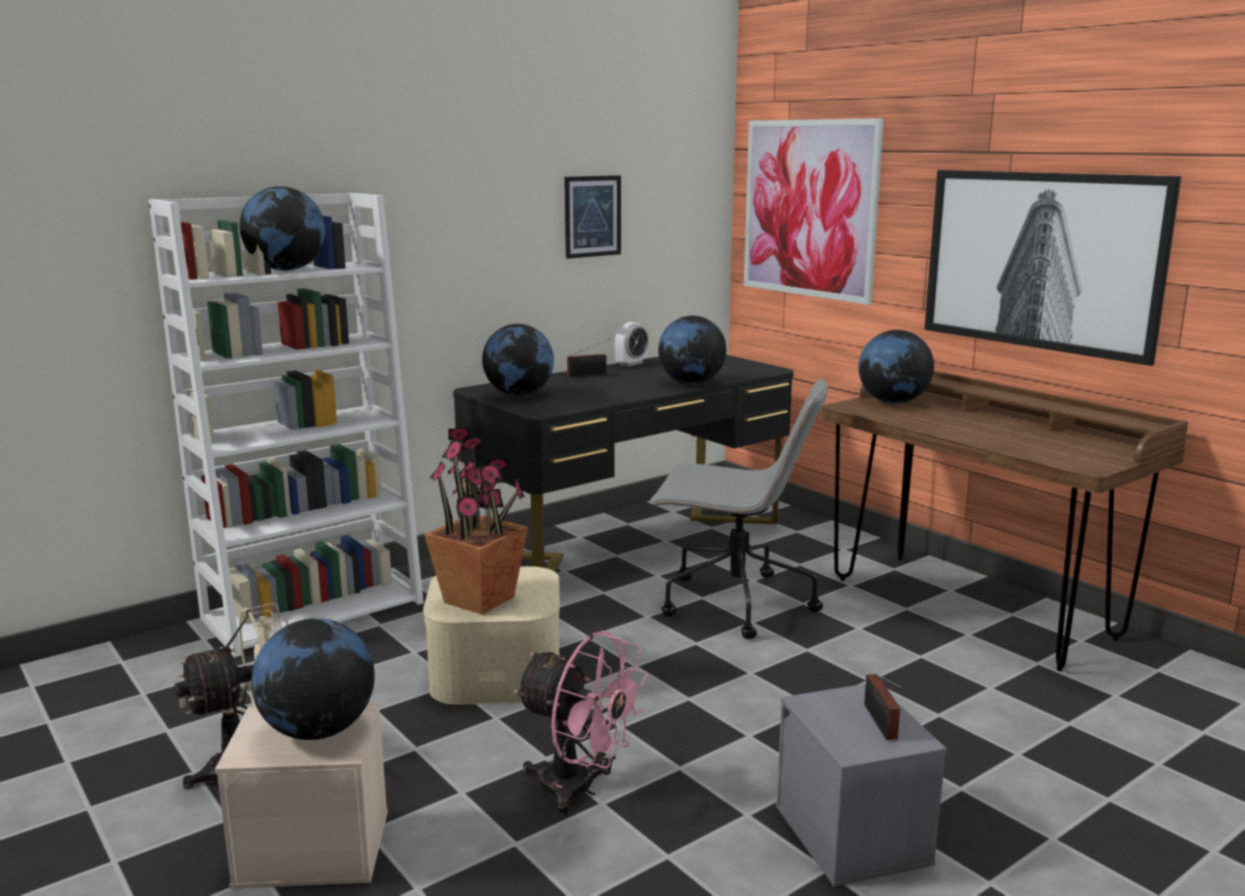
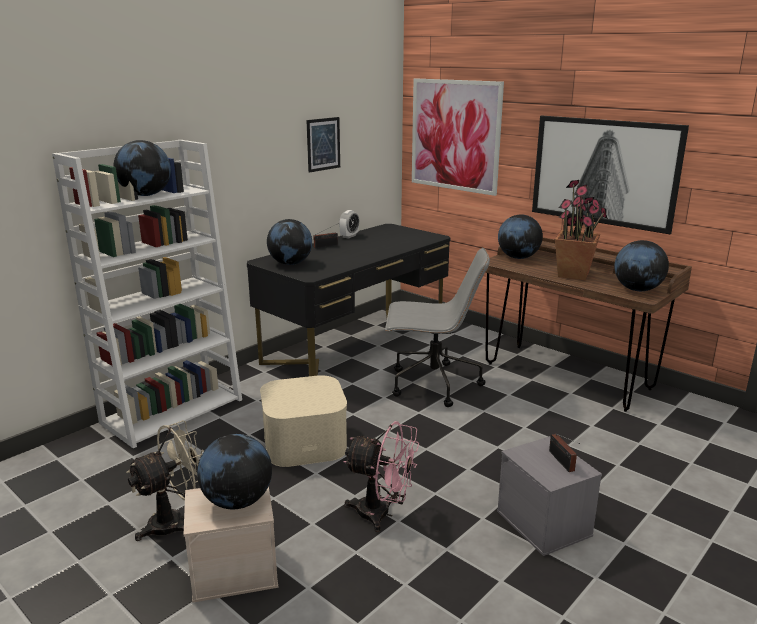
camera: 10 degrees left, 5 degrees up
(480, 600) = (297, 401): potted plant -> potted plant (574, 274)
(691, 383) = (393, 249): globe -> globe (637, 289)

